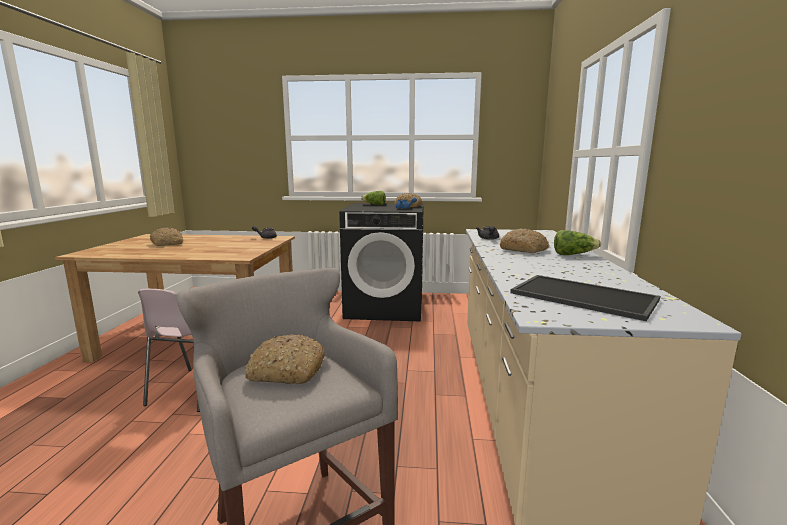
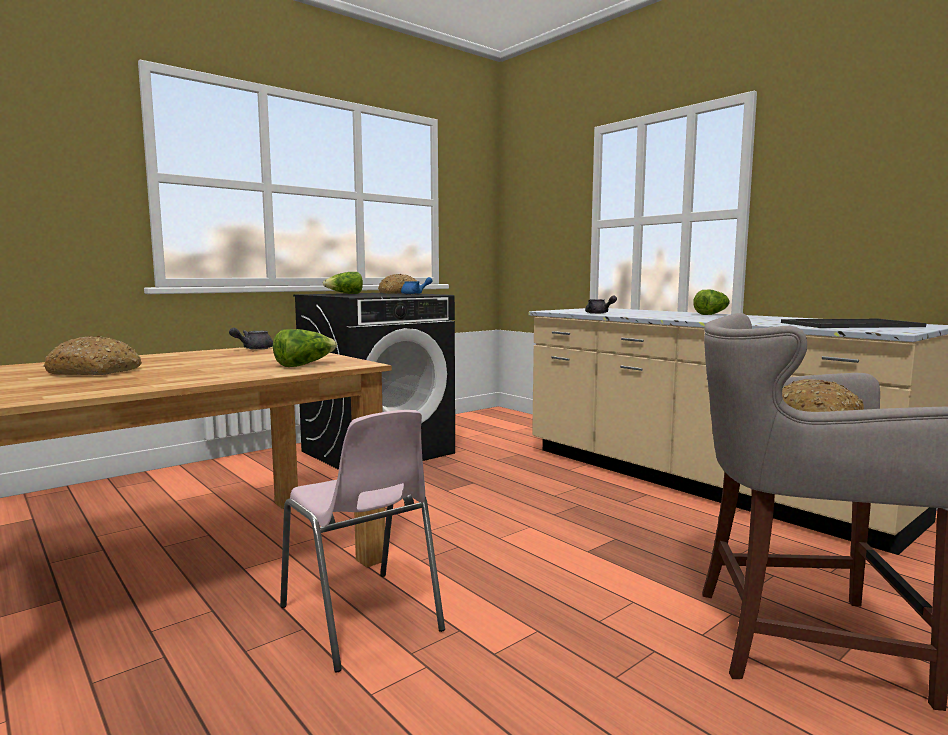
camera: 45 degrees left, 5 degrees down
(225, 253) = (304, 365): none -> lettuce
(524, 249) = (667, 315): bread -> none

